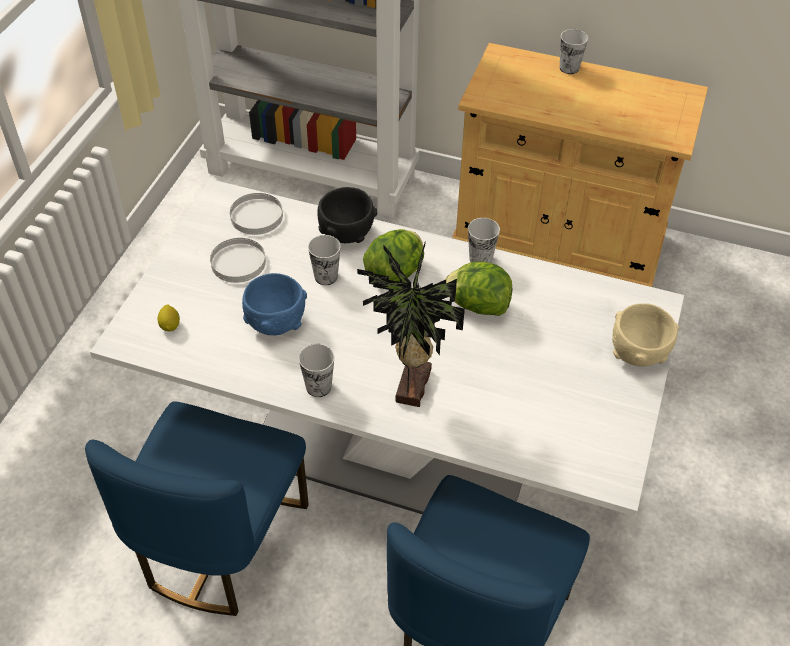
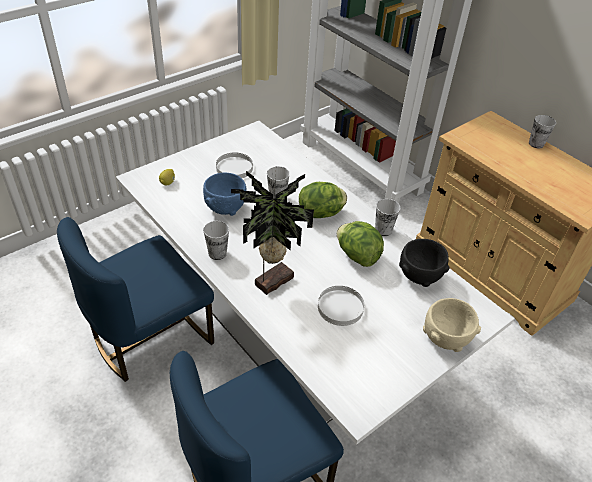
camera: 30 degrees right, 5 degrees down
(257, 216) = (267, 149): white plate -> white plate (340, 307)
(346, 234) = (310, 180): black bowl -> black bowl (419, 276)

